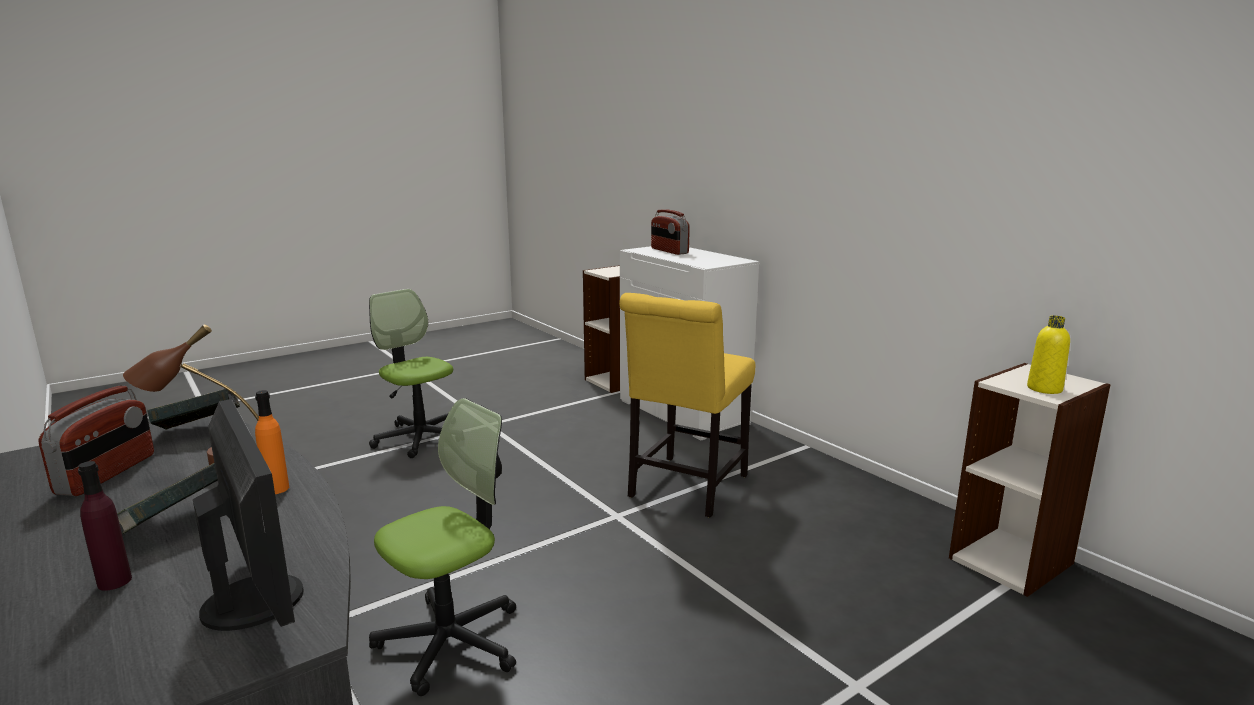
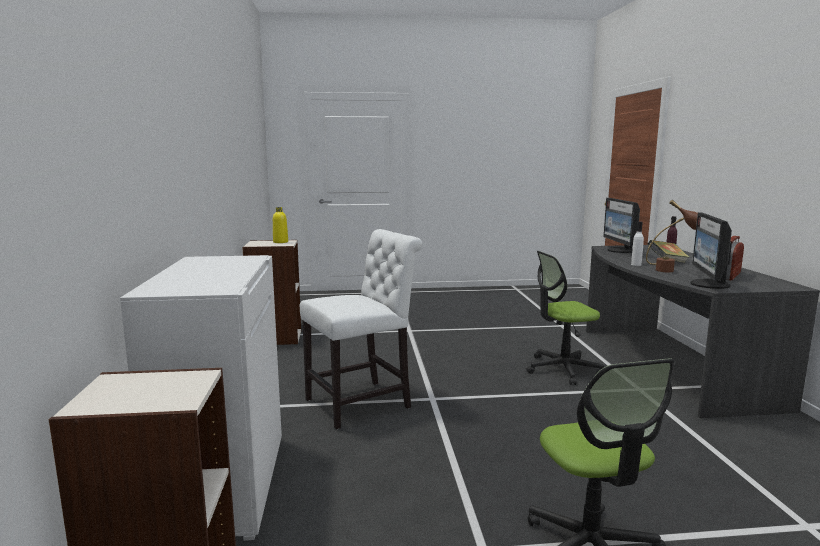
camera: 150 degrees left, 5 degrees down
(199, 430) = (708, 285): book -> monitor
(276, 488) = (636, 264): orange bottle -> white bottle
(669, 251) = (197, 281): radio -> none
(685, 489) = (363, 403): yellow chair -> white chair

